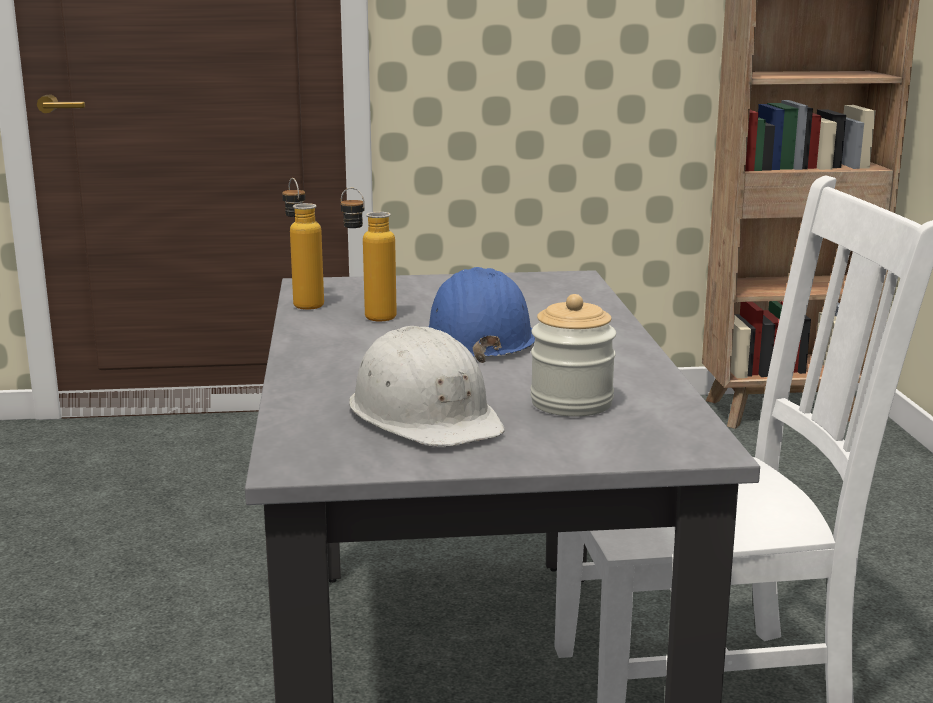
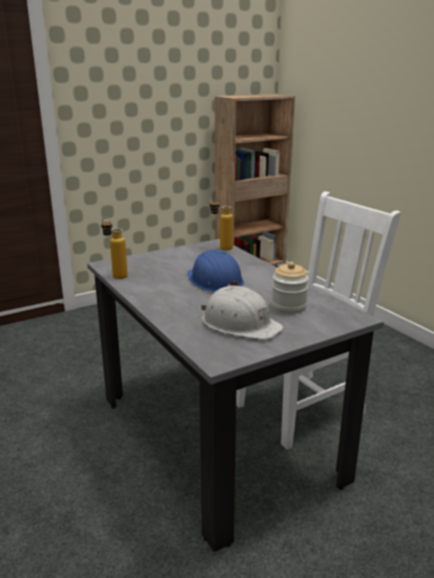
camera: 25 degrees left, 5 degrees up
(369, 316) = (154, 277): bottle -> bottle (220, 248)

